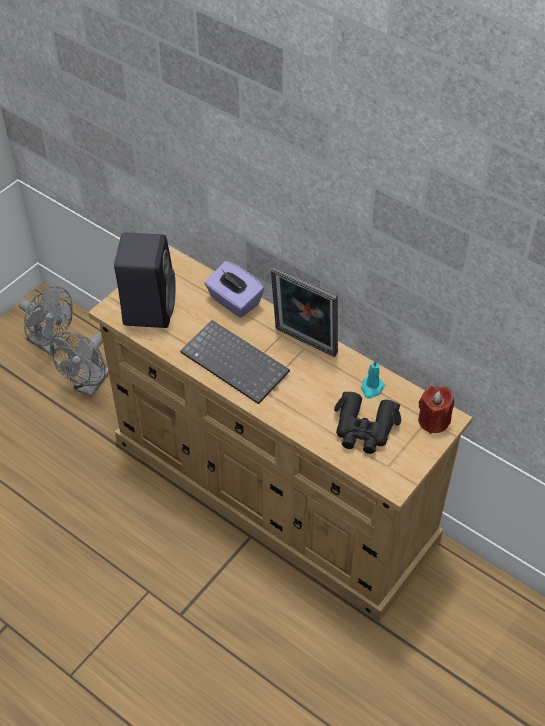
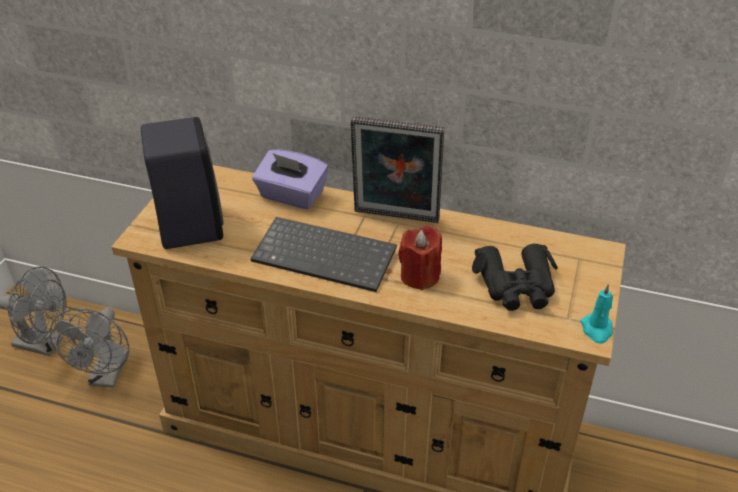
camera: 20 degrees left, 10 degrees down
(371, 388) = (498, 243): turquoise candle -> turquoise candle (597, 330)
(433, 421) = (587, 258): red candle -> red candle (420, 276)

